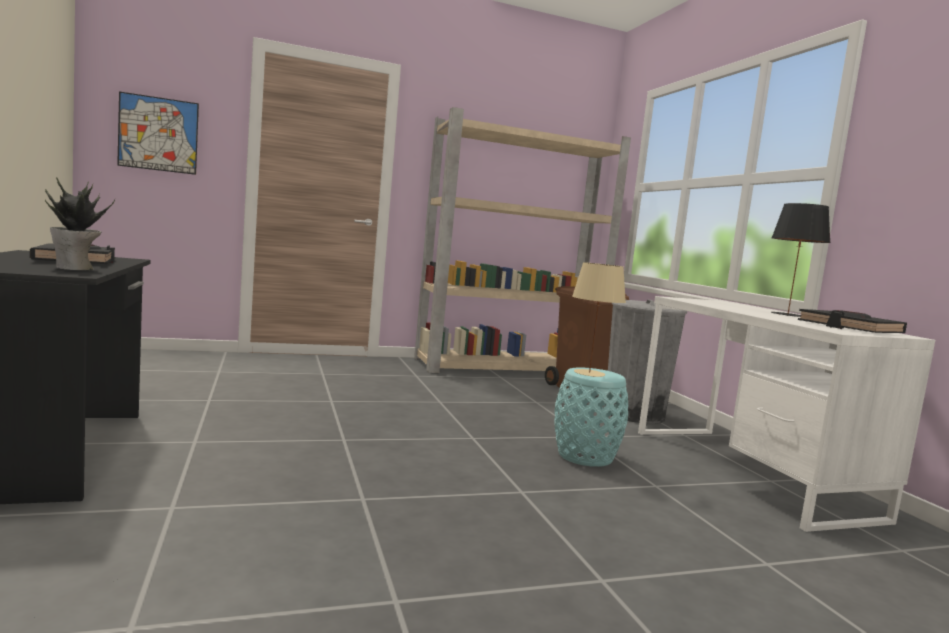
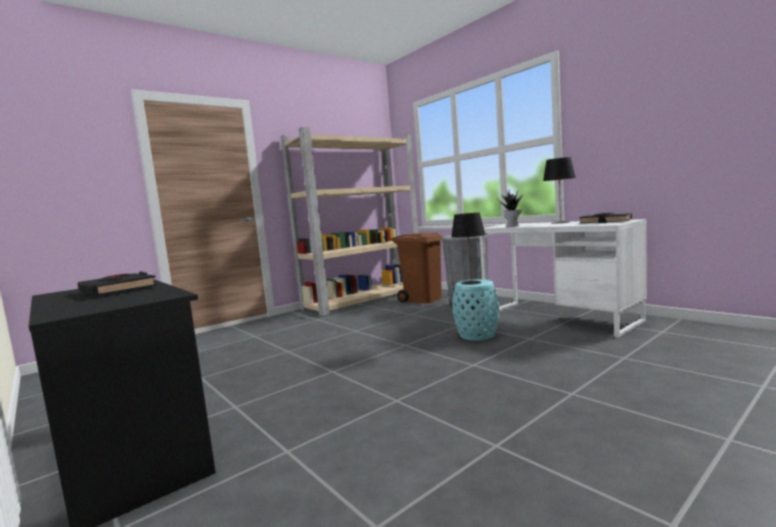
camera: 20 degrees left, 0 degrees up
(75, 268) = (150, 293): potted plant -> potted plant (513, 226)
(158, 134) = (64, 178): picture -> none
(589, 373) = (471, 283): beige table lamp -> black table lamp

